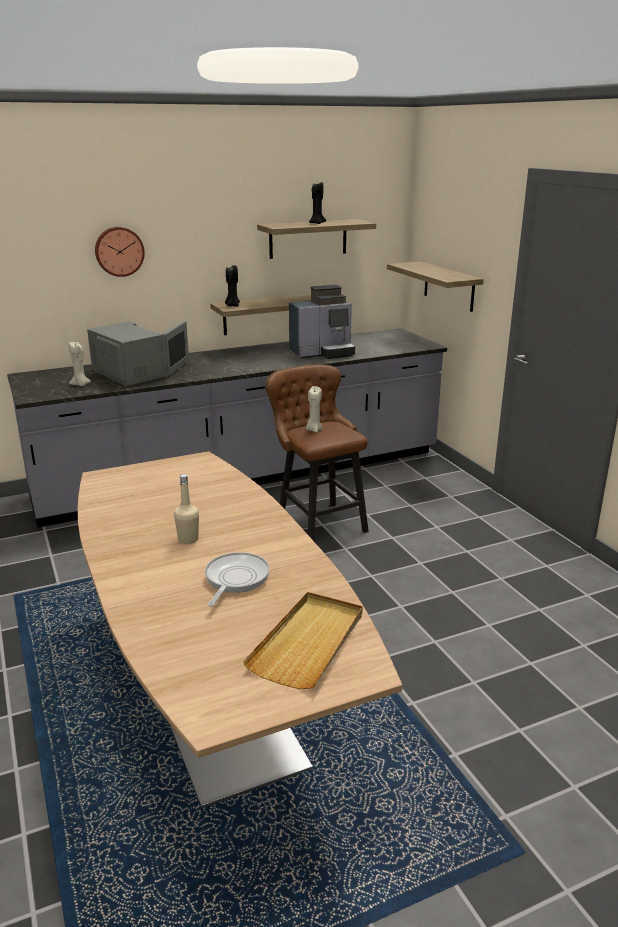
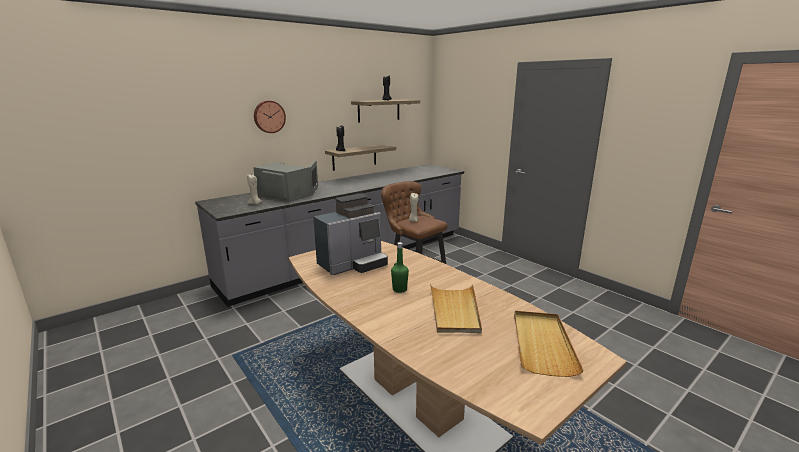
camera: 15 degrees left, 5 degrees down
(188, 539) = (399, 289): beige bottle -> green bottle
(235, 579) = (454, 310): frying pan -> beige tray
(323, 353) = (397, 177): coffee machine -> coffee machine (353, 264)
(449, 286) = (462, 136): shelf -> none

